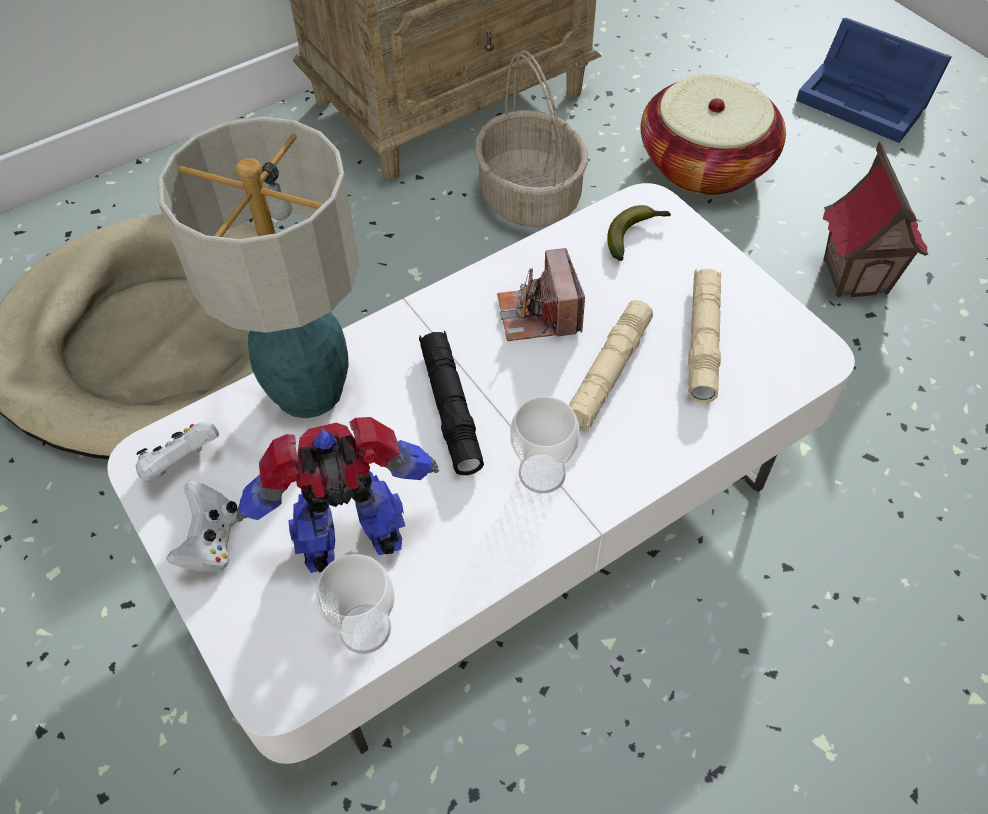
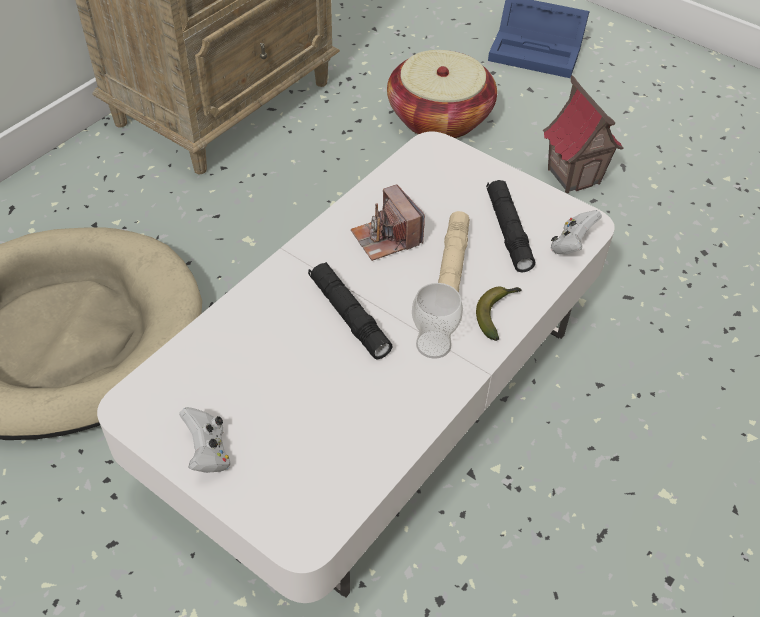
camera: 20 degrees left, 5 degrees down
(181, 463) = (159, 403): white game controller -> white game controller (571, 245)
(308, 389) = (235, 327): table lamp -> none
(353, 541) = (316, 424): toy robot -> none
(365, 629) = (351, 480): cup -> none
(531, 197) = (318, 166): basket -> none
(635, 235) = (432, 169): banana -> banana (497, 313)
(703, 341) = (508, 231): beige flashlight -> black flashlight

